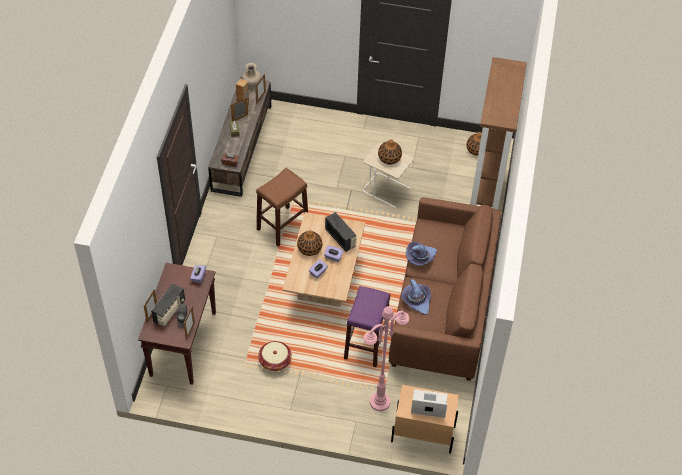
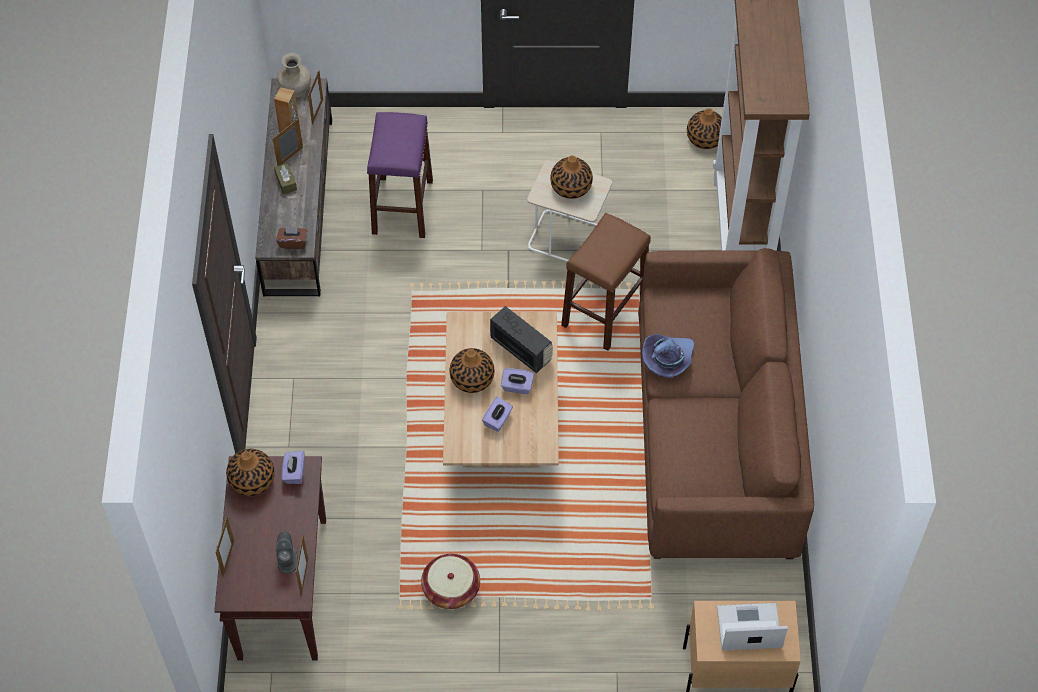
camera: 10 degrees left, 5 degrees up
(169, 312) = (259, 548): radio -> none
(175, 276) = (252, 480): none -> vase
(283, 226) = (405, 337): brown stool -> brown stool (604, 311)
(366, 344) = (601, 527): purple stool -> purple stool (402, 206)
(379, 402) = (649, 628): pink floor lamp -> none
(416, 300) = (680, 440): purple hat -> none

